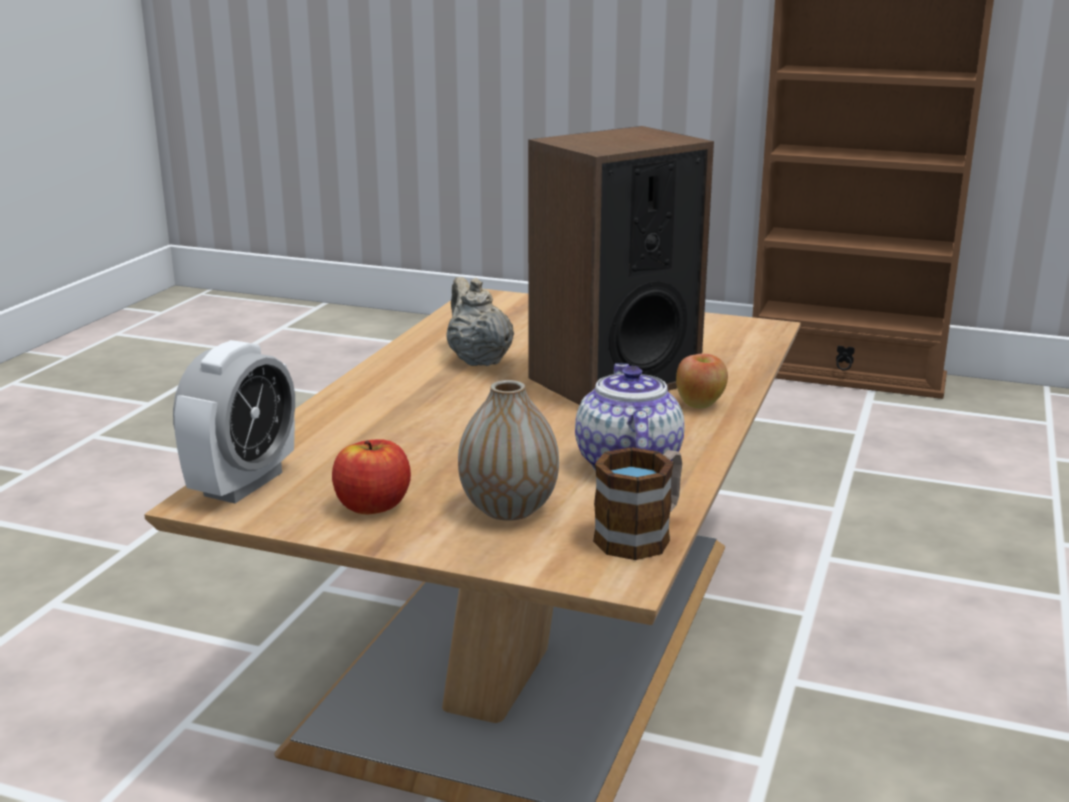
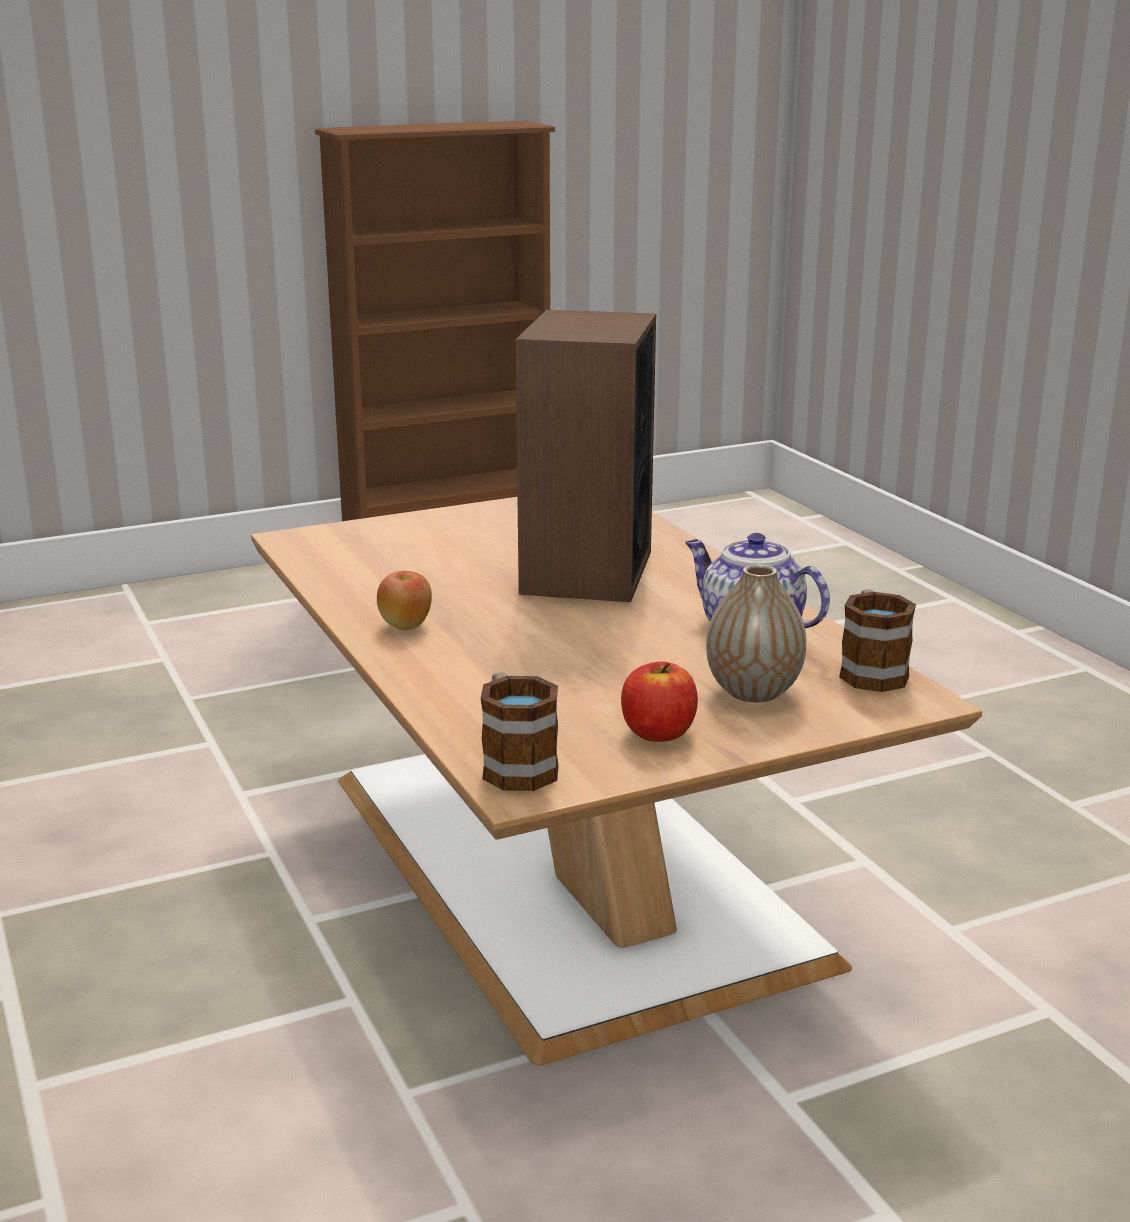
camera: 45 degrees left, 0 degrees up
(243, 484) = (515, 764): alarm clock -> mug
(478, 360) = (438, 594): beige teapot -> none
(700, 404) = (692, 569): apple -> apple (406, 626)

